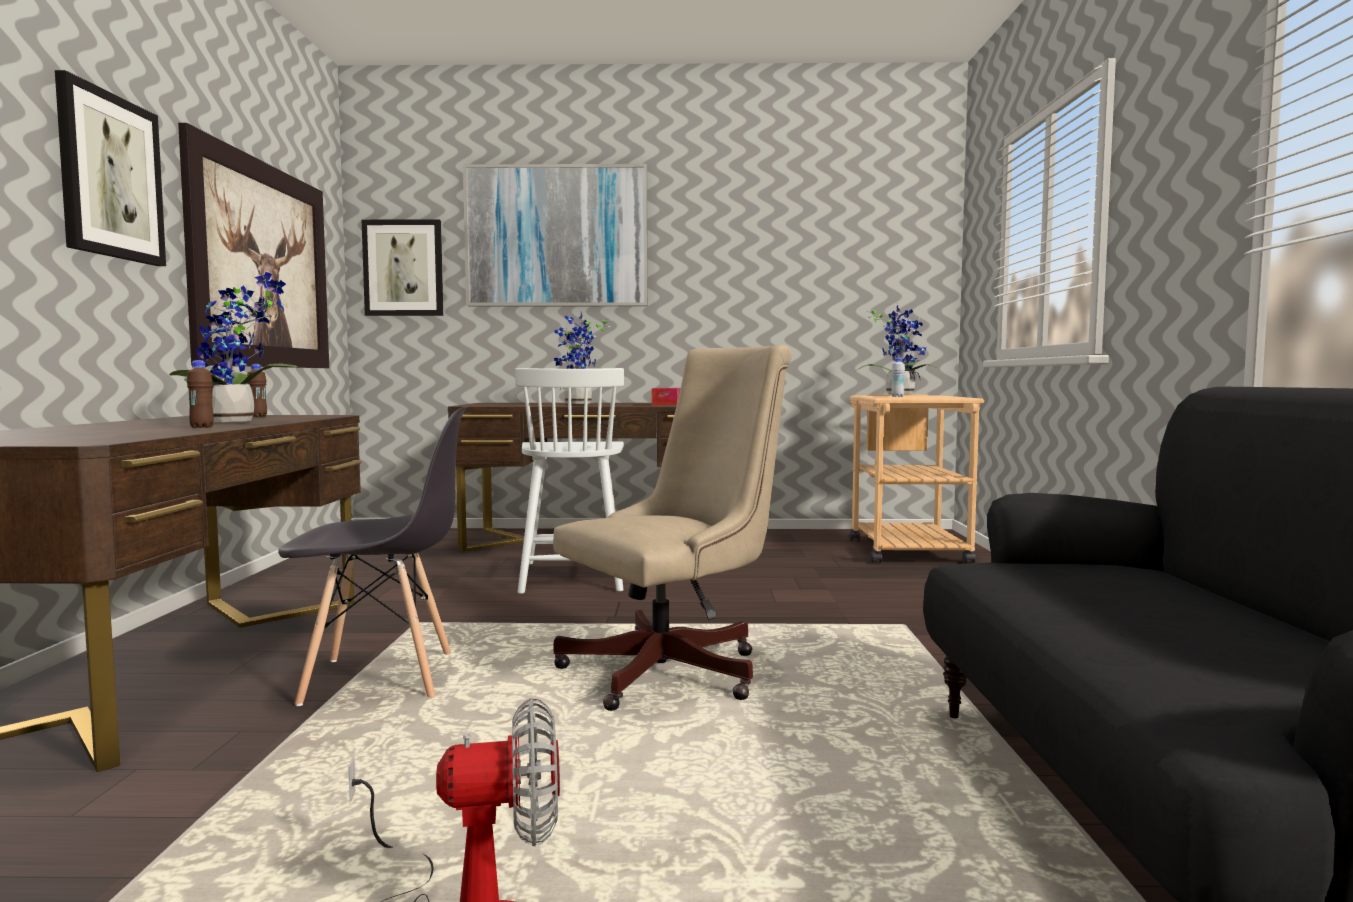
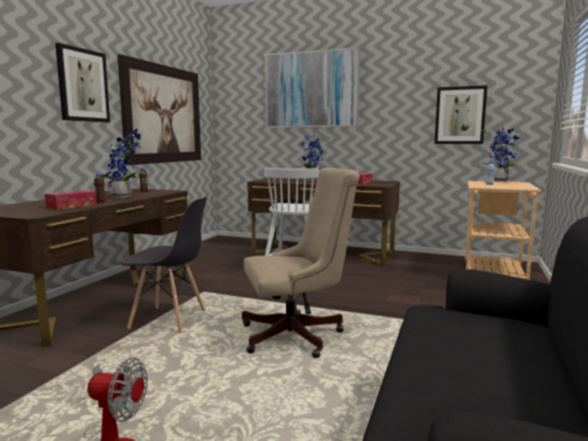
camera: 20 degrees right, 5 degrees up
(143, 432) = (71, 206): none -> tissue box
(403, 268) = (238, 108): picture -> picture (460, 115)

